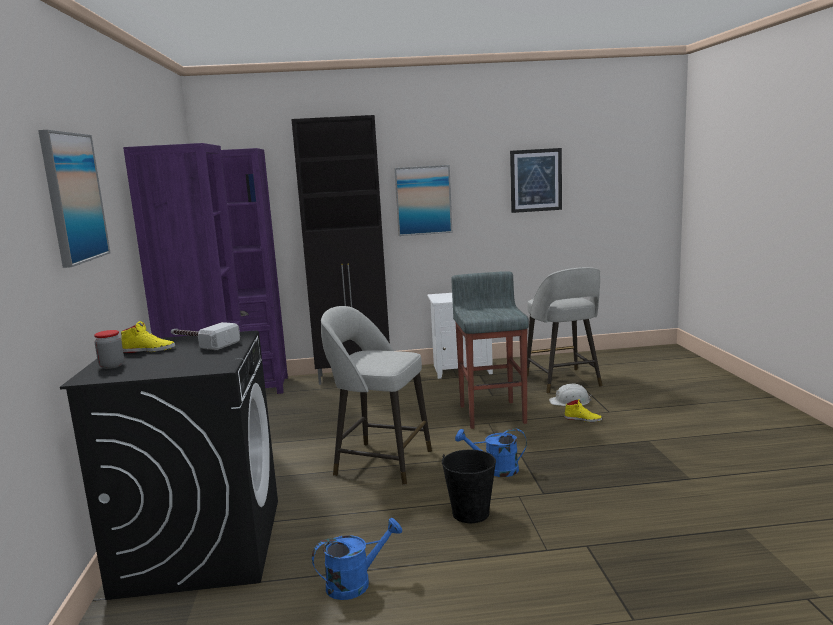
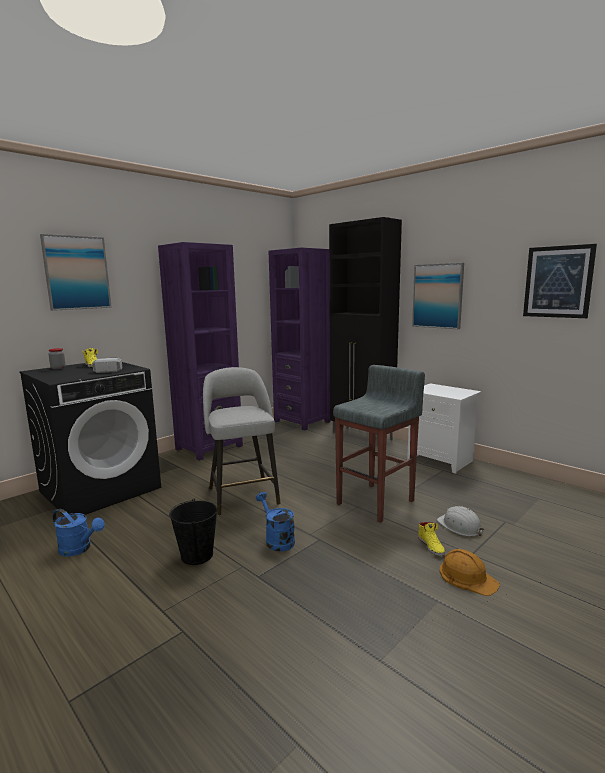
camera: 50 degrees right, 0 degrees up
(563, 382) = (499, 508): grey stool -> none
(632, 422) = (467, 577): none -> orange hard hat

